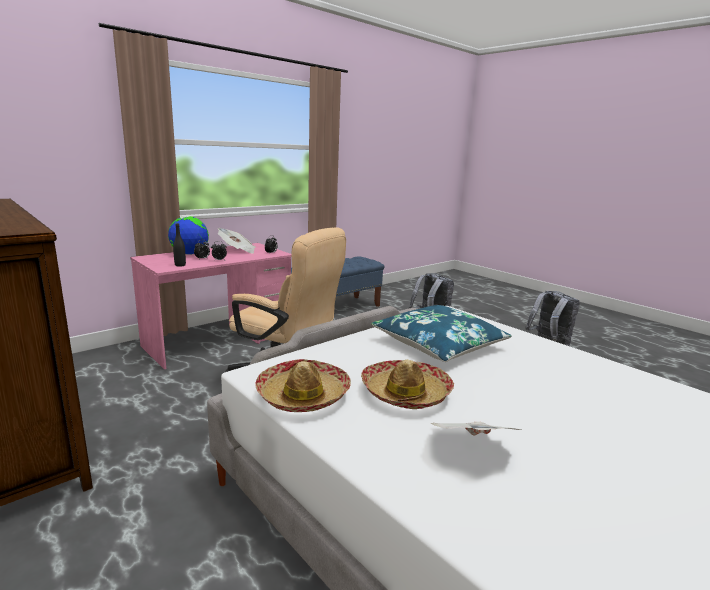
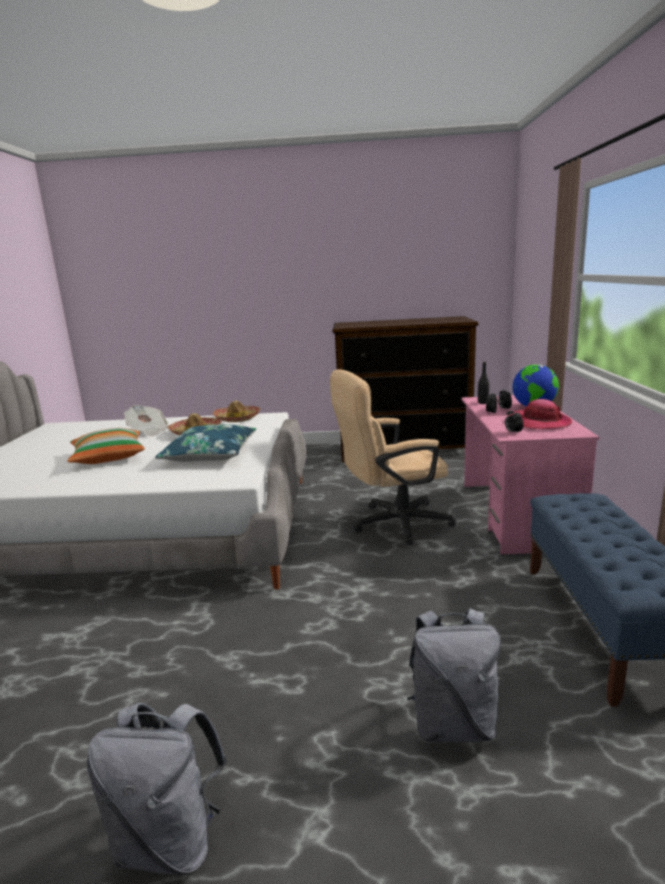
camera: 135 degrees right, 0 degrees up
(237, 251) = (539, 422): newspaper -> hat
(564, 399) = (108, 457): none -> pillow

